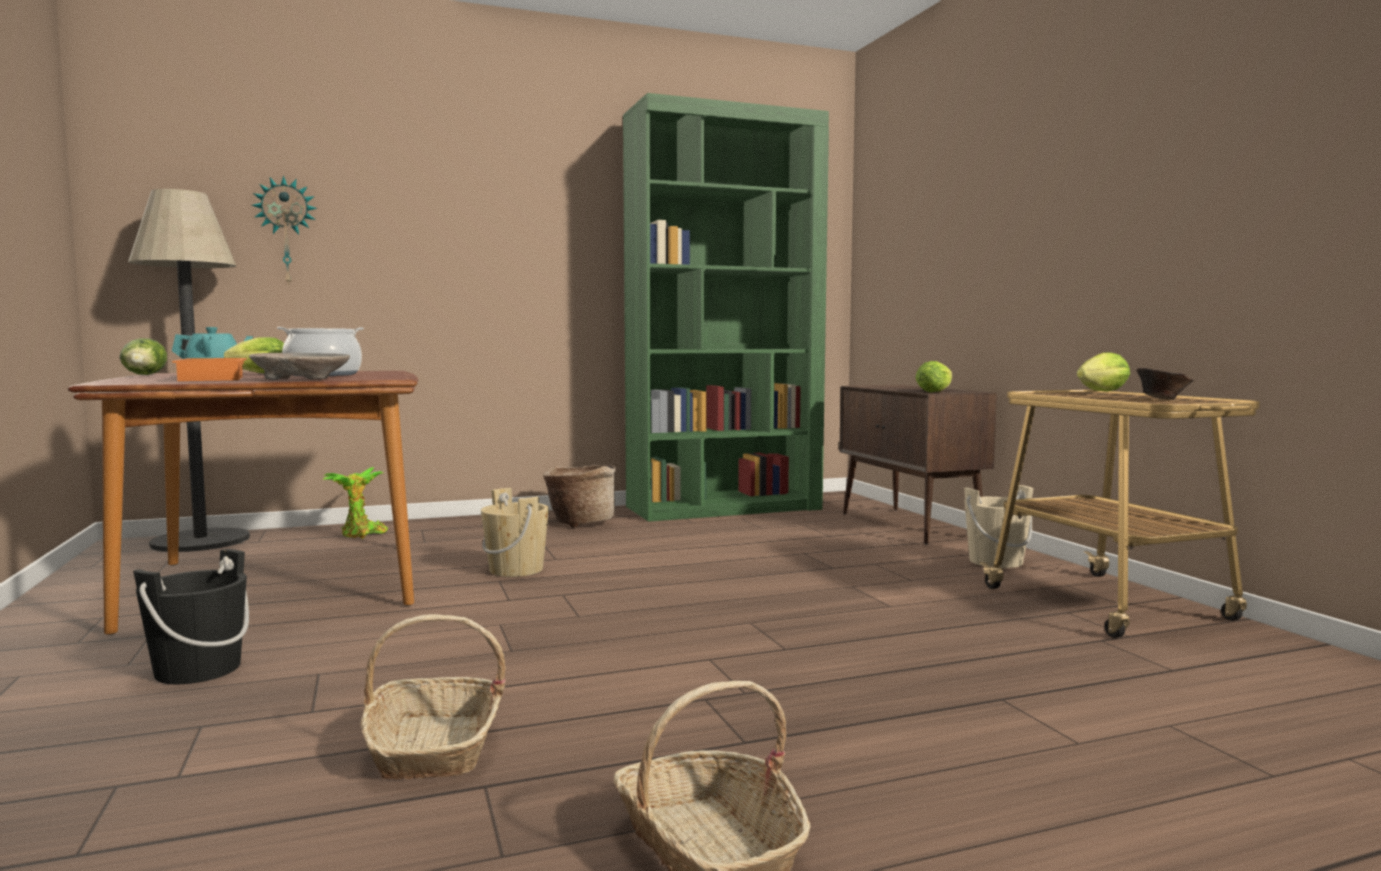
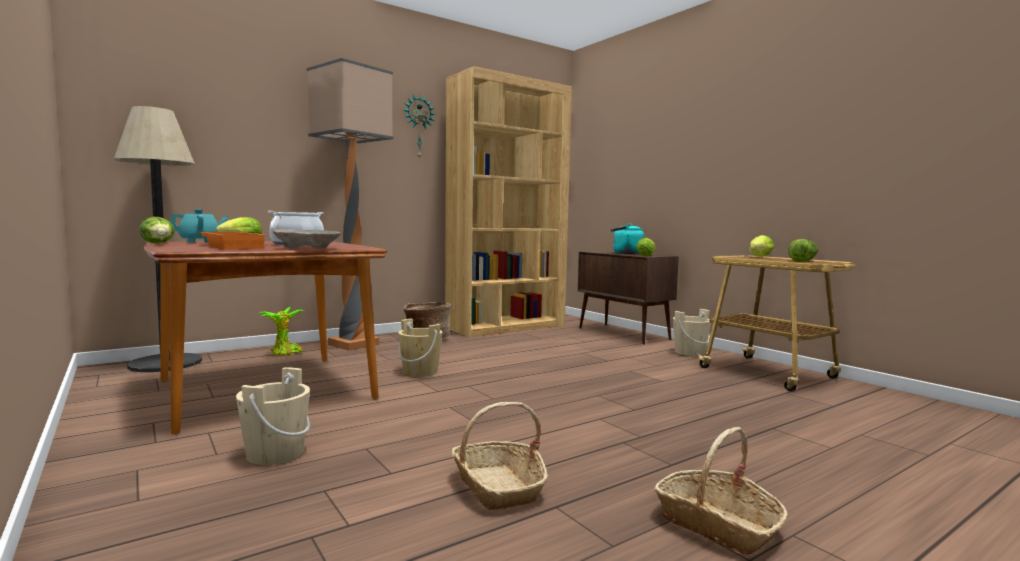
camera: 15 degrees left, 0 degrees up
(198, 670) = (275, 453): black bucket -> beige bucket
(286, 232) = (224, 141): wall clock -> wall clock (418, 127)
(468, 525) = (354, 344): none -> floor lamp
(724, 508) = (506, 327): green bookcase -> brown bookcase
(911, 388) = (625, 253): none -> turquoise kettle
(1162, 399) = (803, 261): brown bowl -> lettuce

